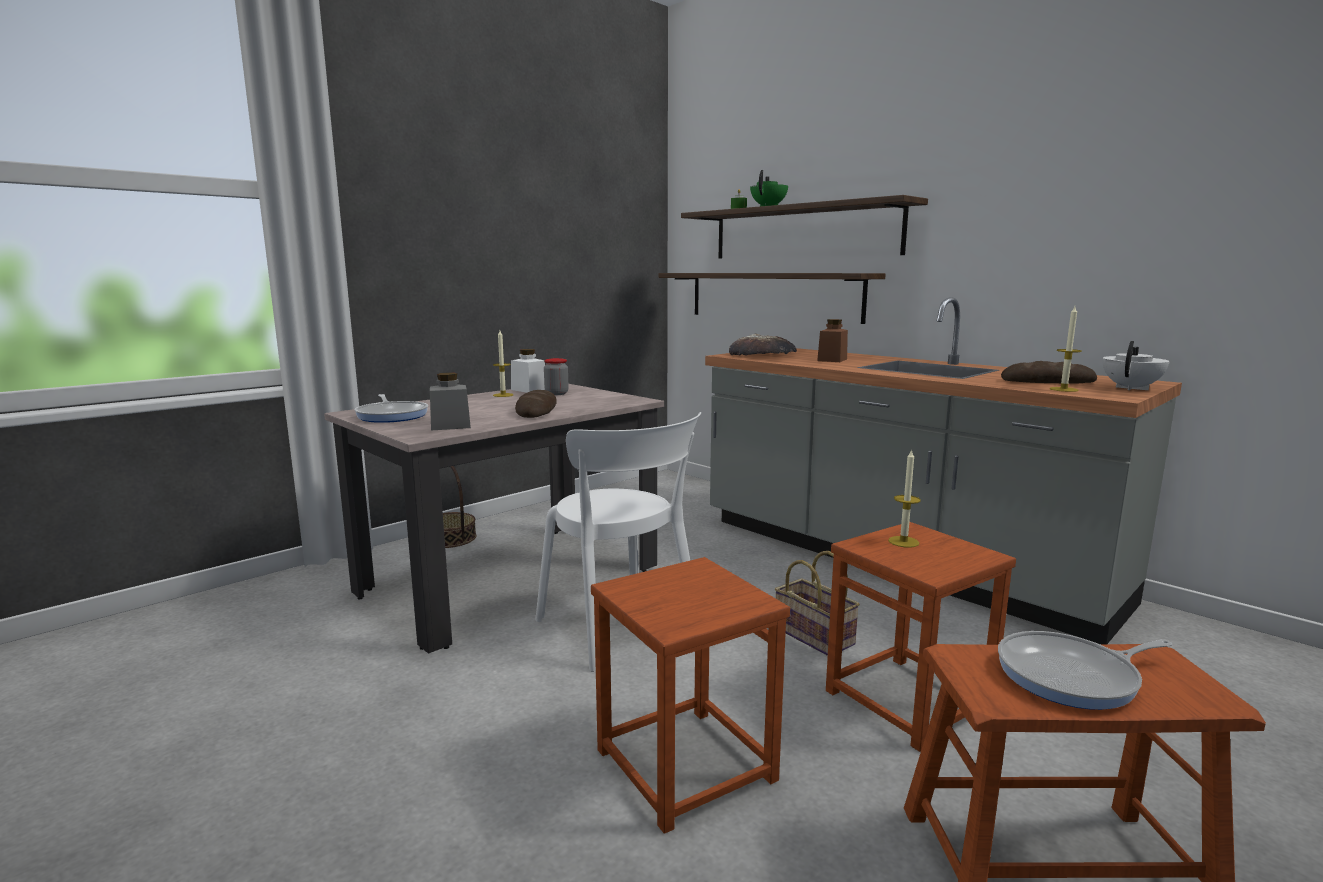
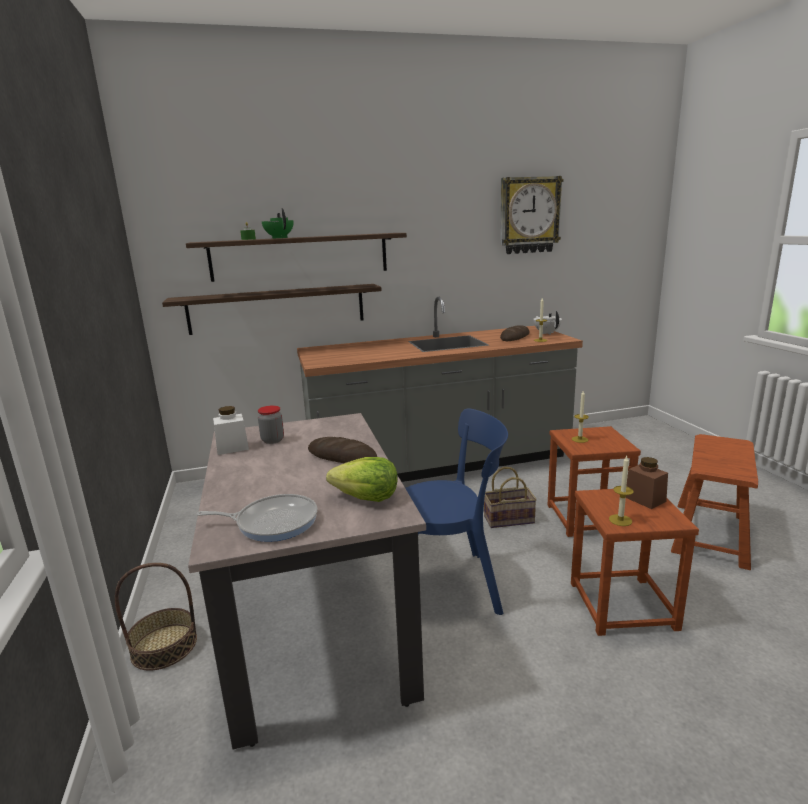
camera: 60 degrees left, 5 degrees up
(450, 426) = (366, 497): grey jar -> lettuce
(503, 395) = (242, 461): candle -> candle (620, 520)
(621, 629) = (451, 586): white chair -> blue chair
(763, 355) = (332, 357): bread -> none
(832, 360) = (384, 350): brown jar -> brown jar (645, 499)
(1073, 677) = (724, 456): frying pan -> none
(1195, 156) = (529, 215): none -> wall clock

